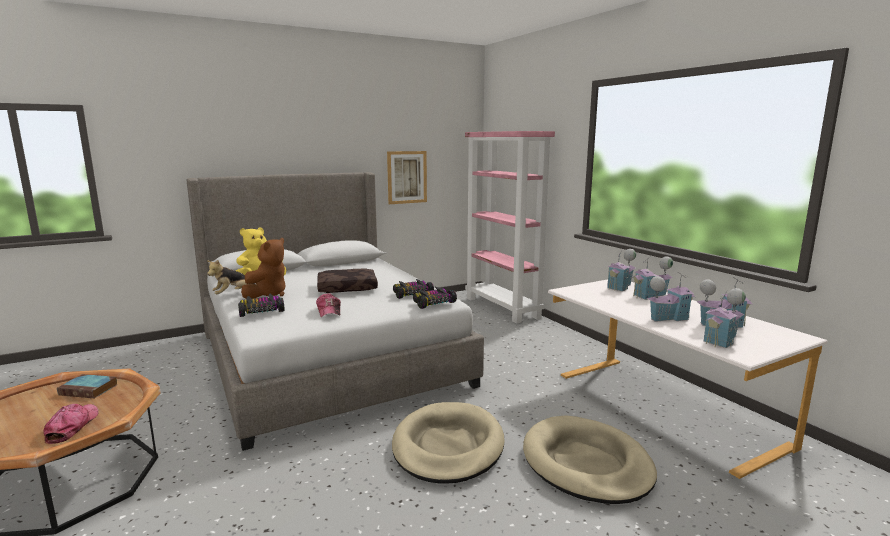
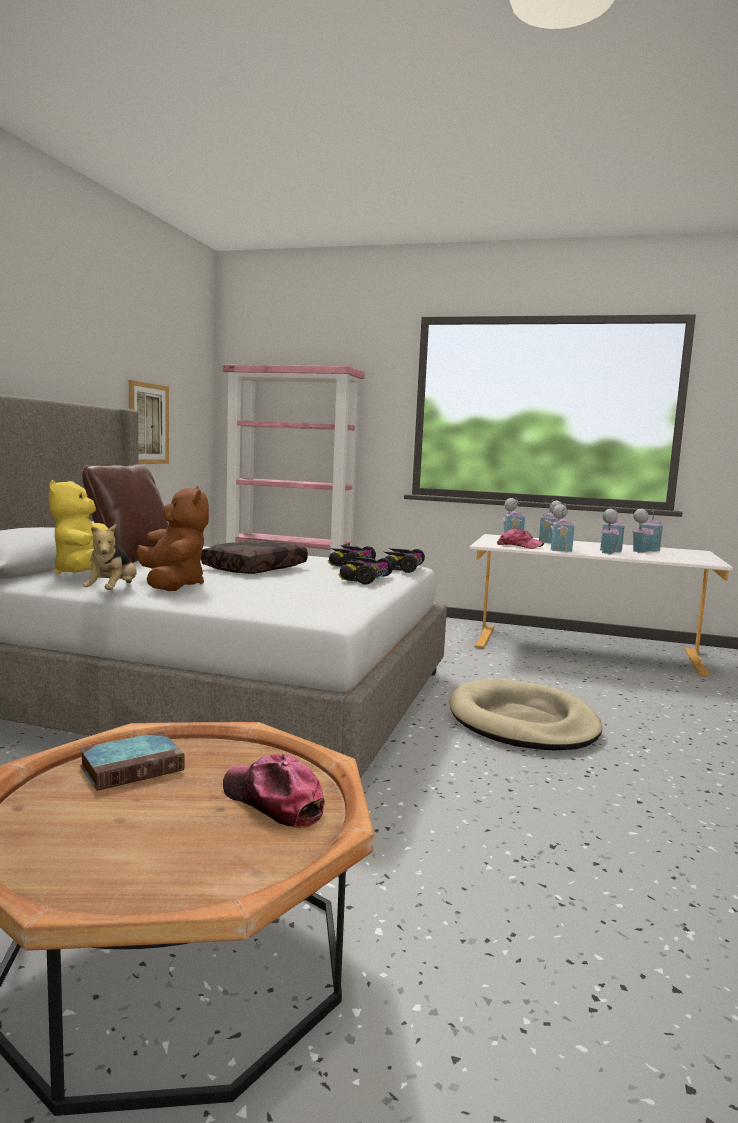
camera: 45 degrees left, 5 degrees down
(261, 311) = (251, 596): toy car -> toy car (364, 579)
(317, 270) = (131, 558): none -> brown pillow
(329, 311) = (329, 586): cap -> cap (519, 546)
(586, 464) = (629, 697): beige dog bed -> none
(722, 340) = (676, 557): toy house -> toy house (560, 549)

